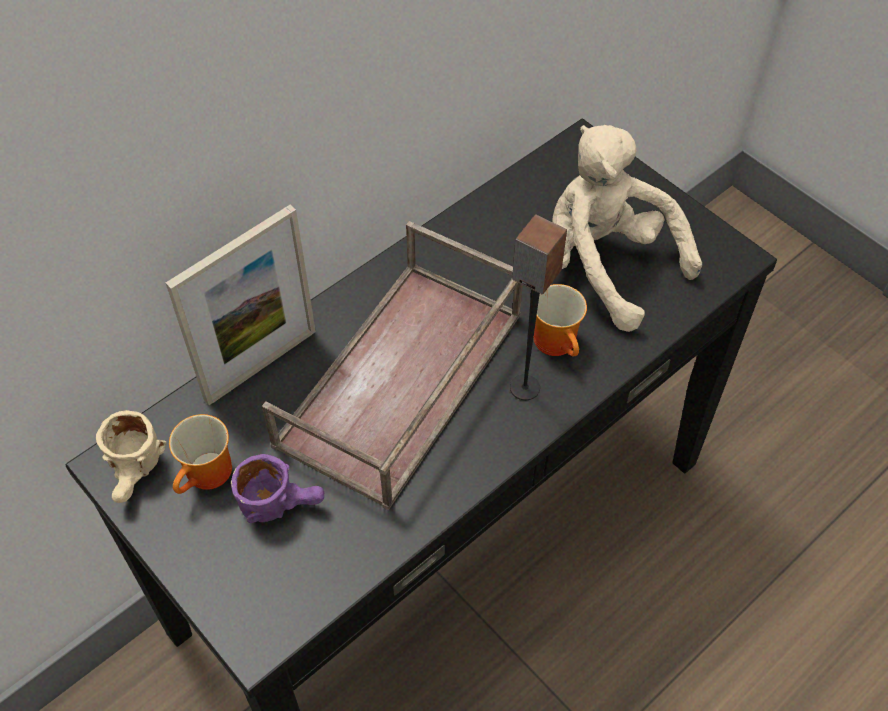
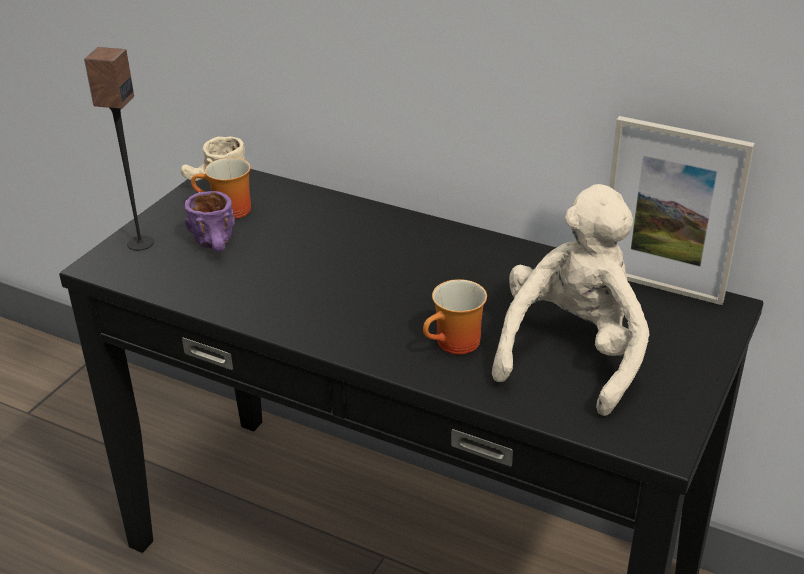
camera: 70 degrees right, 20 degrees down
(261, 365) = (337, 206): picture frame -> picture frame (660, 286)
(402, 382) = (359, 271): brown tray -> none
(524, 388) = (391, 336): speaker -> speaker (139, 243)

